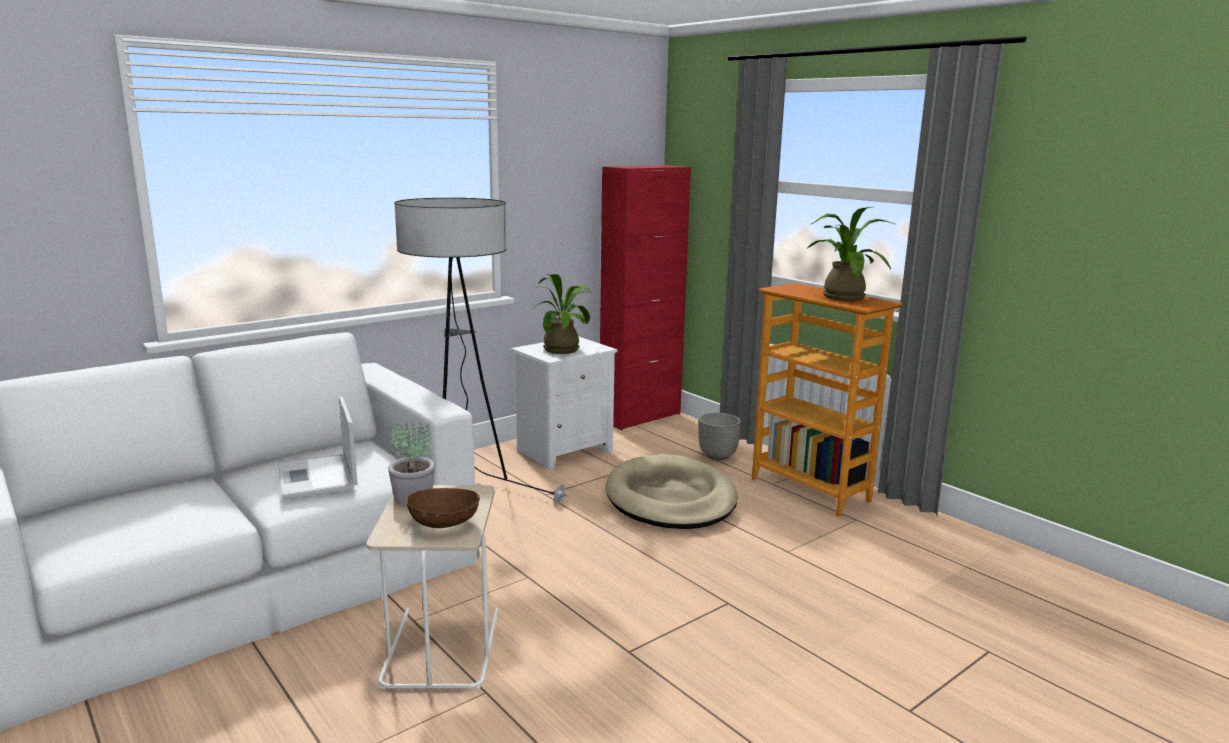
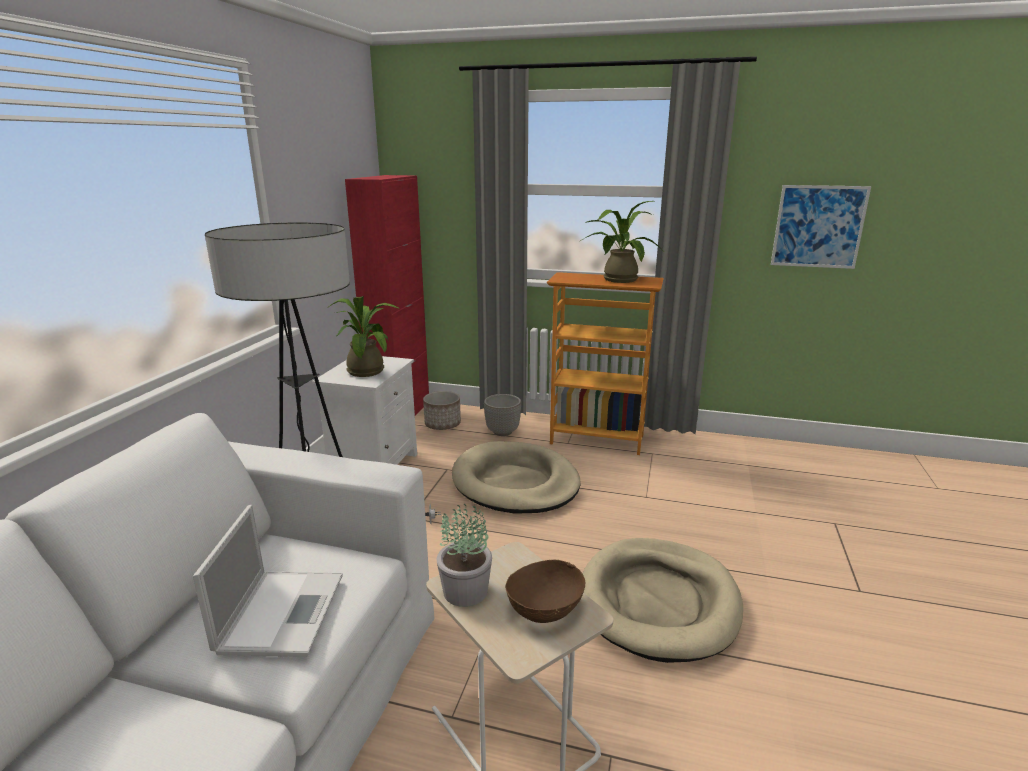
camera: 35 degrees left, 5 degrees up
(317, 477) = (282, 611): laptop -> laptop turned 120 degrees counterclockwise
(668, 435) = (443, 424): none -> planter
(671, 627) = (658, 602): none -> beige dog bed
(1117, 259) = (818, 227): none -> picture

